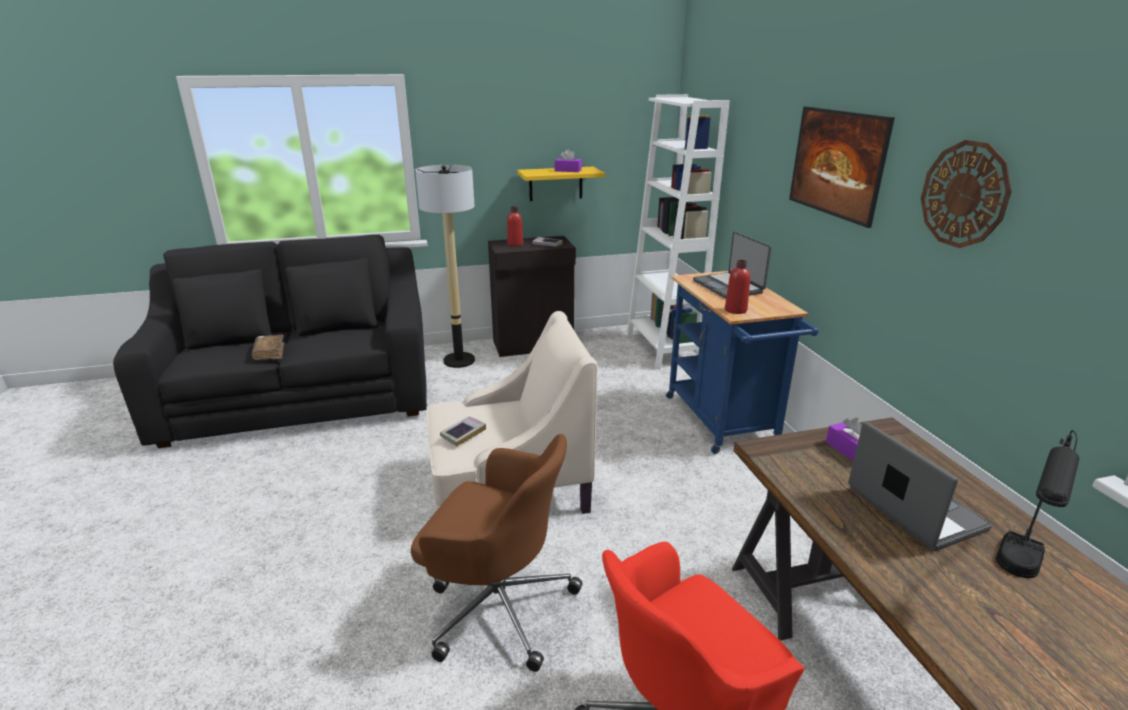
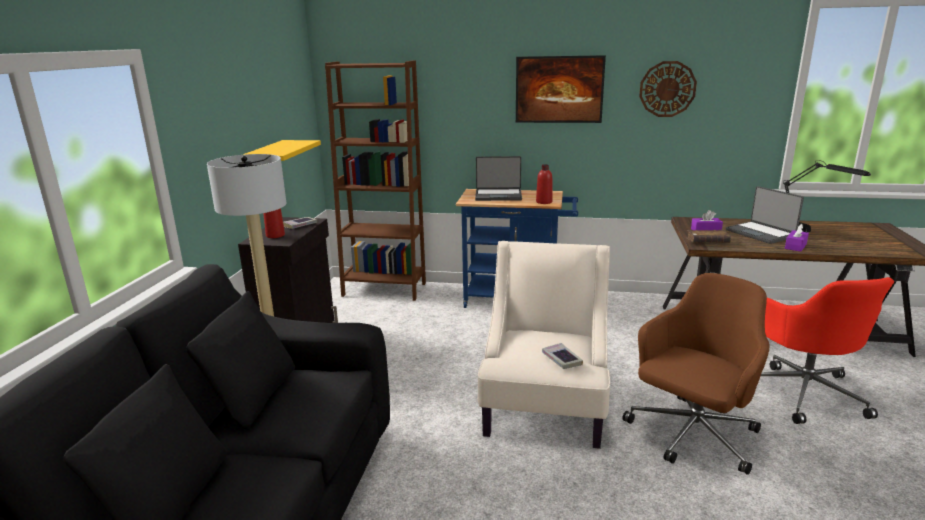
camera: 65 degrees left, 5 degrees down
(269, 352) = (276, 458): brown book -> brown book (707, 242)
(568, 170) = (287, 145): purple tissue box -> purple tissue box (795, 246)
(662, 349) = (384, 289): white bookcase -> brown bookcase
(913, 509) = (761, 233): laptop -> laptop turned 120 degrees counterclockwise

